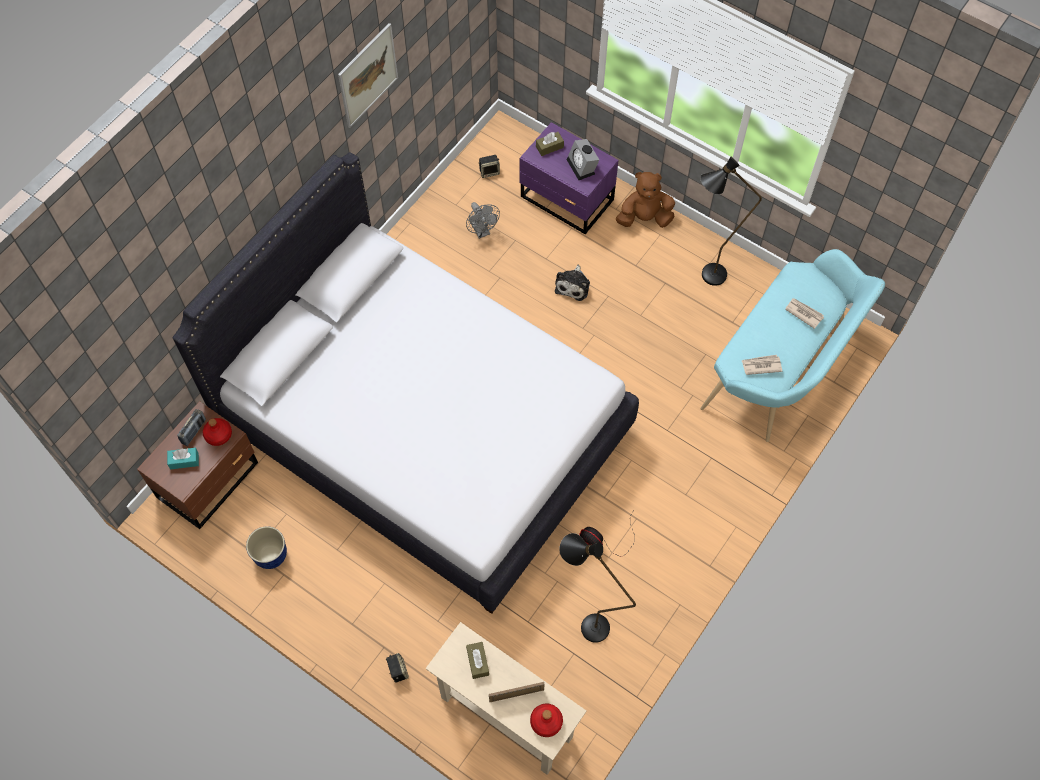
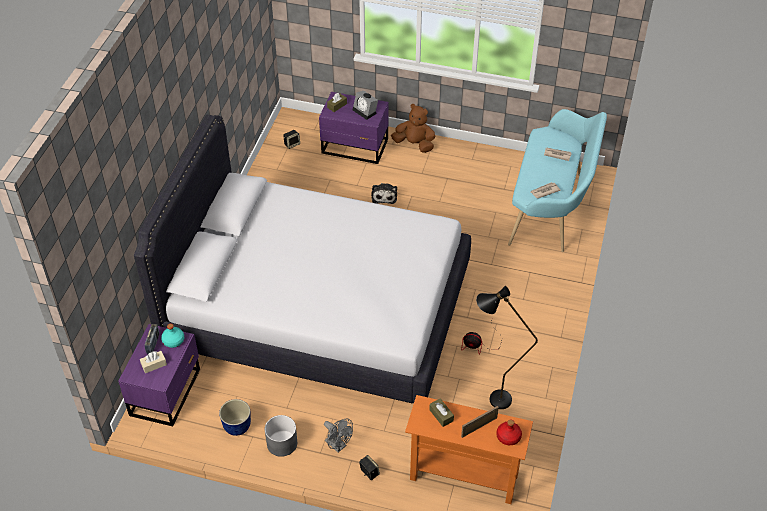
camera: 20 degrees left, 15 degrees down
(184, 461) = (154, 365): turquoise tissue box -> beige tissue box
(210, 480) = (167, 391): brown nightstand -> purple nightstand
(218, 435) = (173, 341): red bottle -> turquoise bottle
(313, 596) = (281, 443): none -> grey planter
(368, 75) = (216, 55): picture -> none
(482, 231) = (303, 181): grey fan -> grey fan (338, 445)
(506, 717) = (464, 476): beige console table -> orange console table
(644, 218) = (414, 144): brown plush toy -> brown plush toy turned 45 degrees clockwise
(705, 278) = (473, 168): black floor lamp -> none

